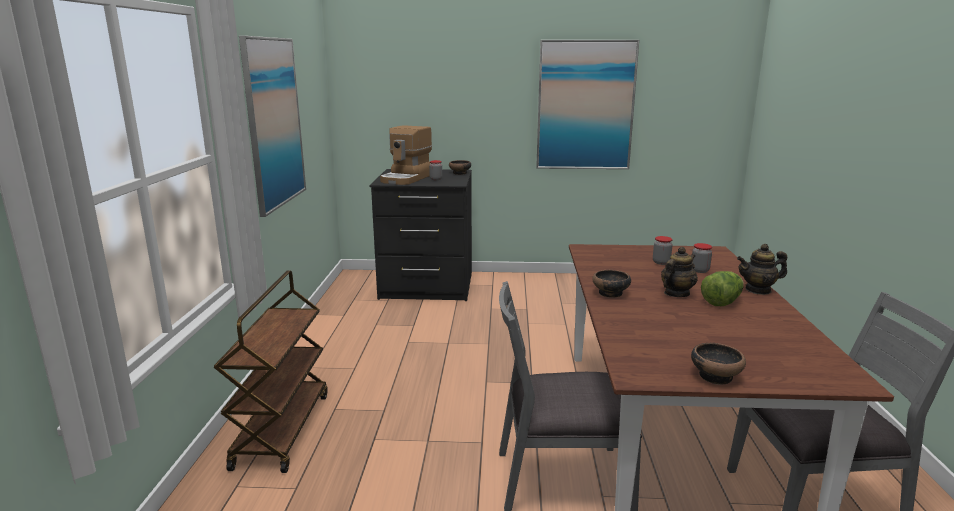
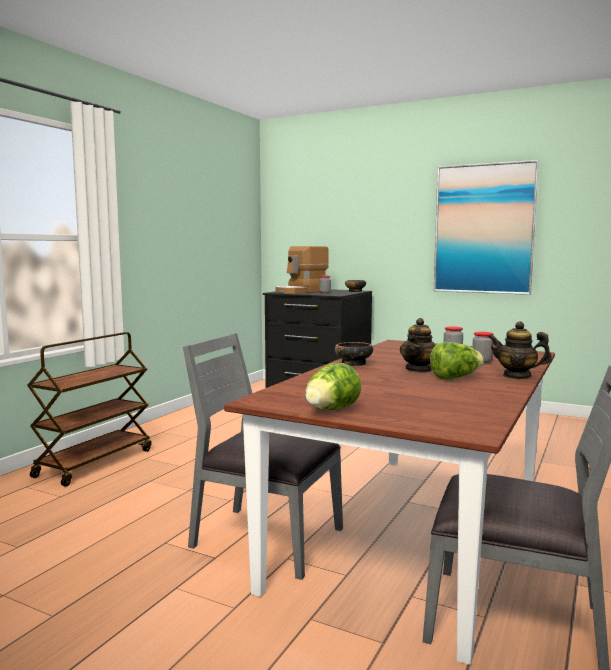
camera: 25 degrees right, 10 degrees down
(274, 123) = (173, 229): picture -> none
(676, 293) = (419, 370): teapot -> teapot turned 135 degrees clockwise
(715, 376) = (331, 410): bowl -> lettuce

